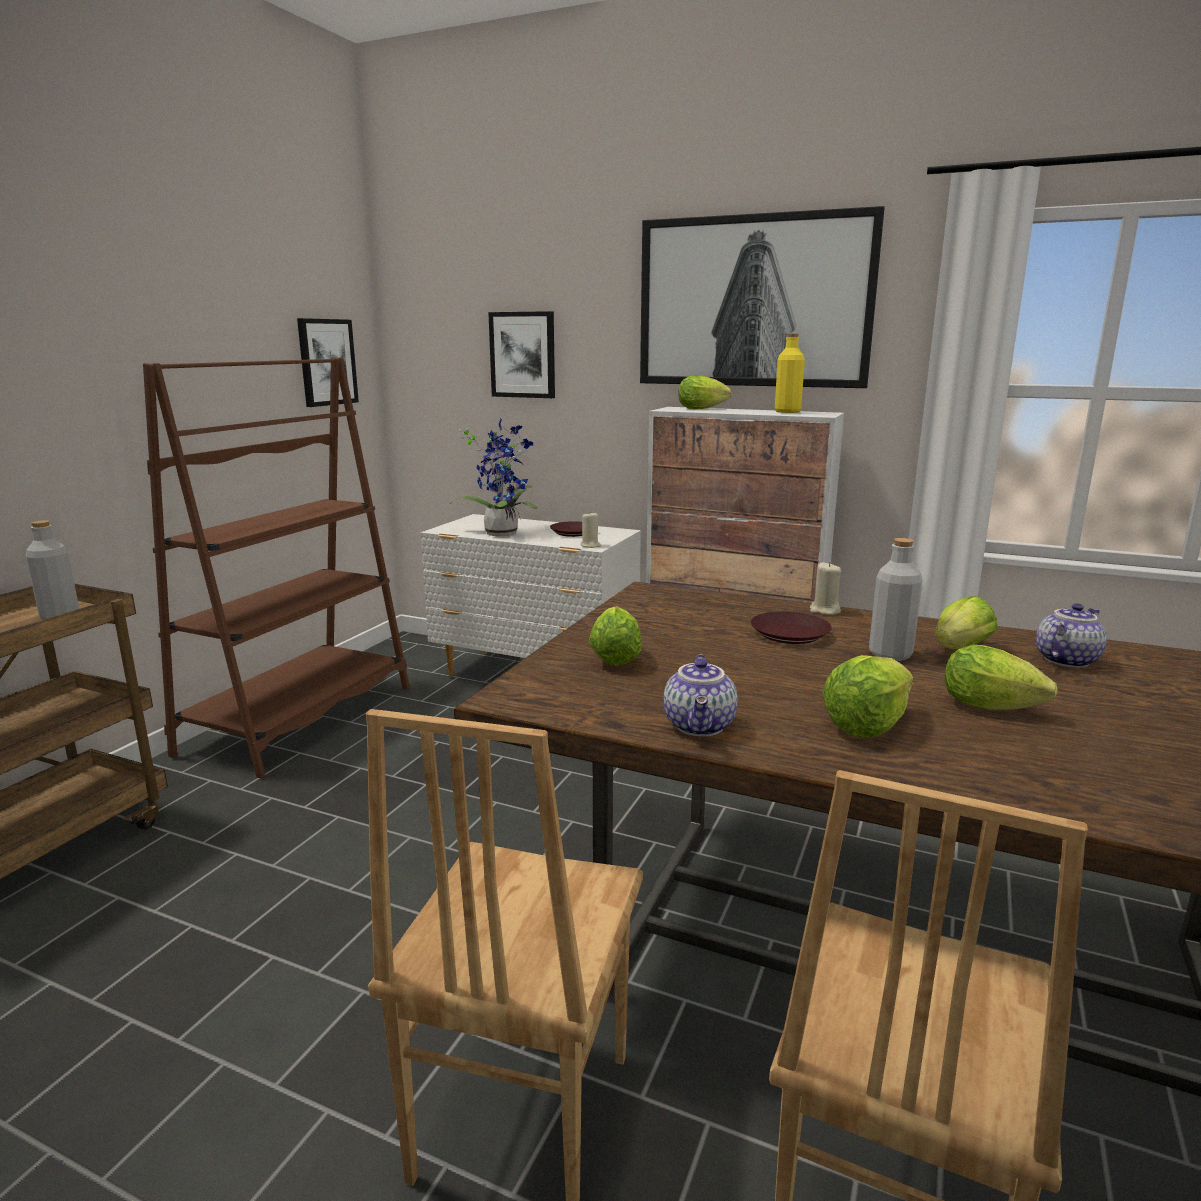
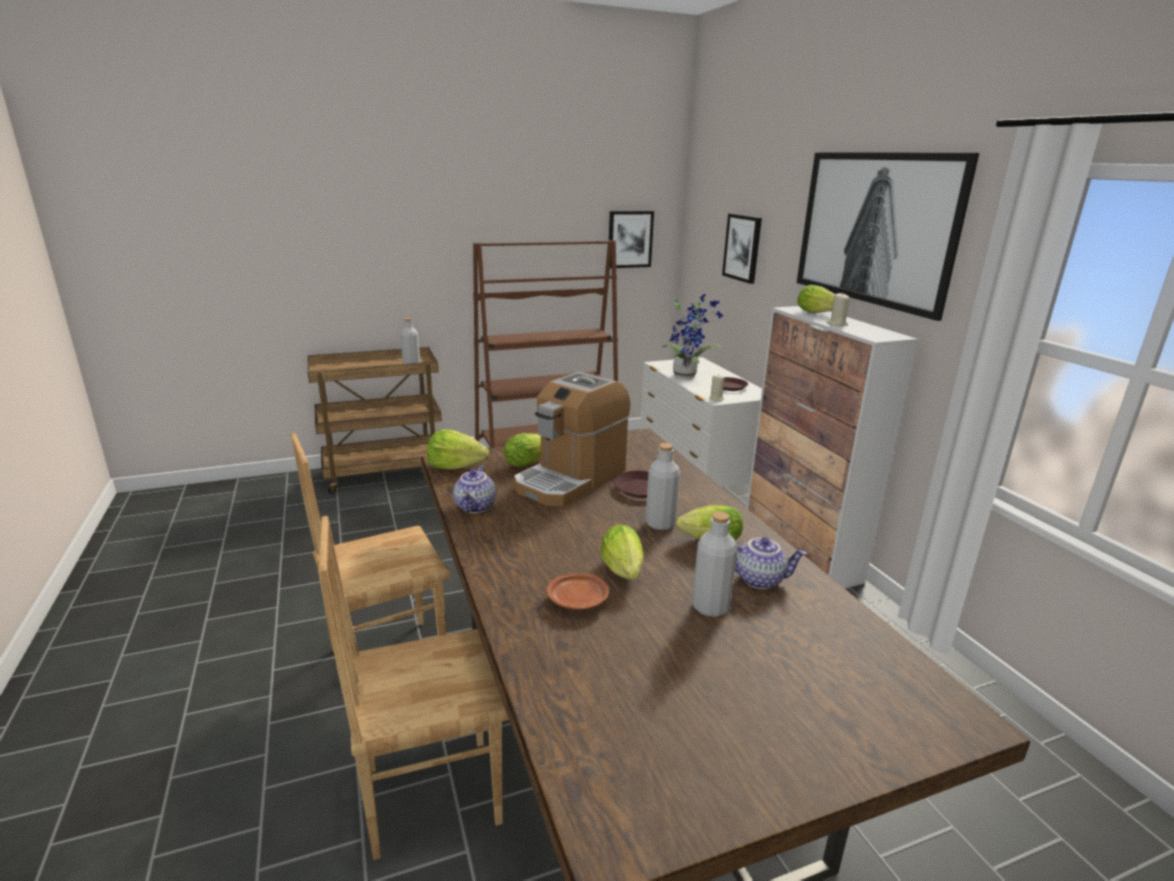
camera: 45 degrees right, 5 degrees up
(701, 726) = (476, 507): teapot -> teapot turned 45 degrees counterclockwise
(706, 653) = (570, 479): none -> coffee machine
(787, 412) = (868, 328): yellow bottle -> none
(824, 610) = (703, 486): beige candle -> beige candle (836, 324)
(867, 725) = (540, 544): lettuce -> lettuce (455, 466)
(1045, 753) = (578, 600): none -> brown plate
(1111, 697) = (710, 607): none -> grey bottle

